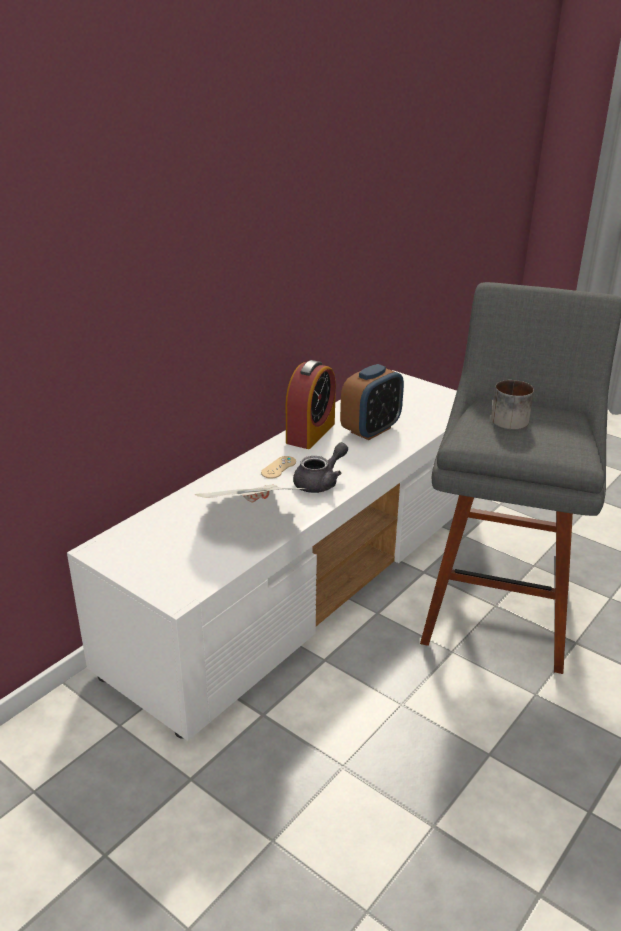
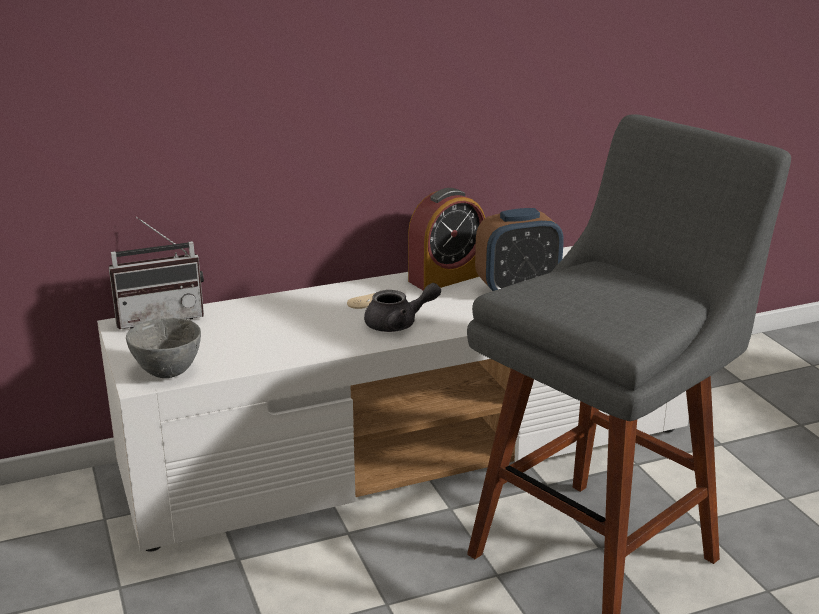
camera: 30 degrees right, 5 degrees down
(121, 532) = (160, 317): none -> radio
(189, 581) = (167, 372): none -> grey bowl
(253, 516) = (293, 336): newspaper -> none
(507, 418) = (592, 282): mug -> none

